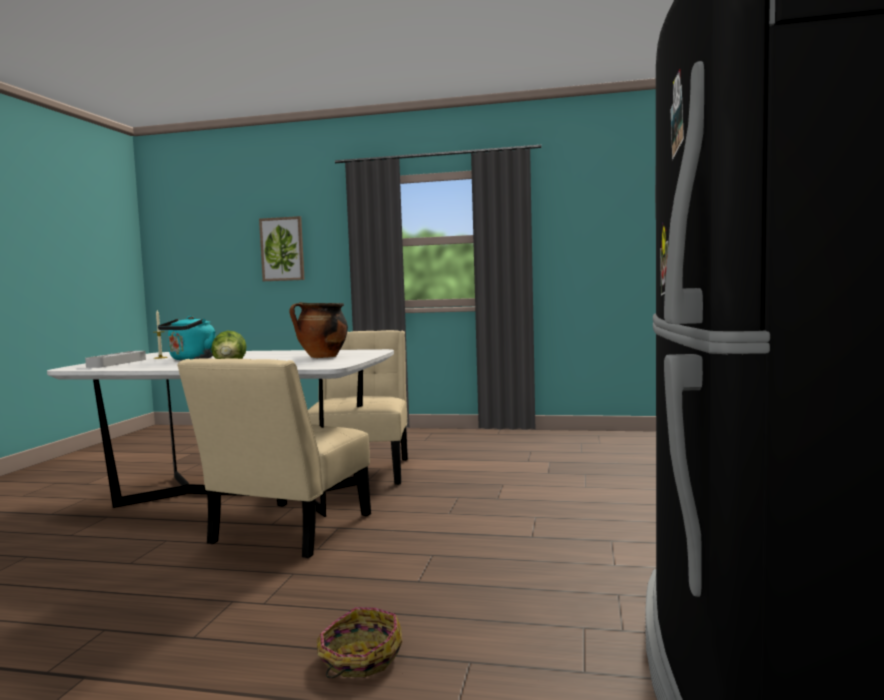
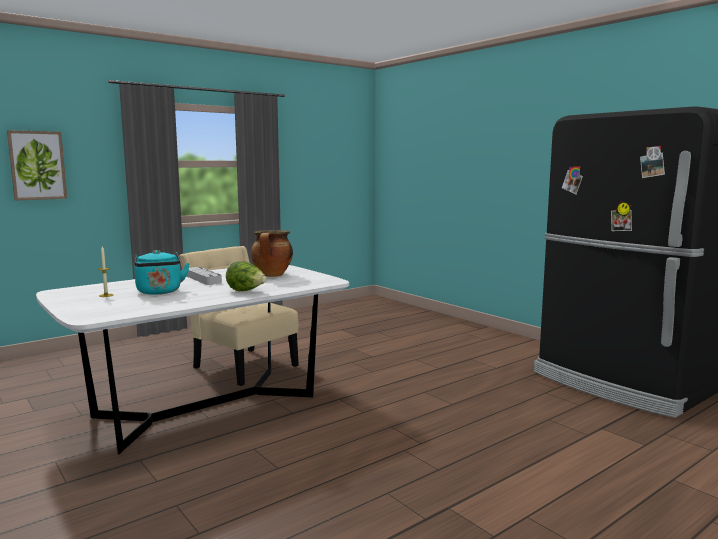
camera: 50 degrees left, 5 degrees up
(117, 363) = (103, 306): grey tray -> grey tray (203, 279)
(286, 532) = (318, 413): beige chair -> none
(359, 659) = (518, 438): basket -> none

